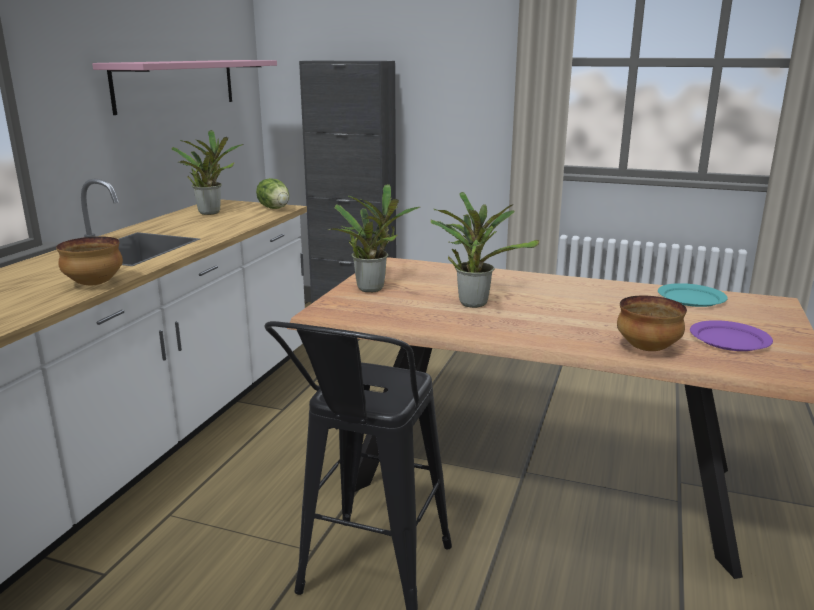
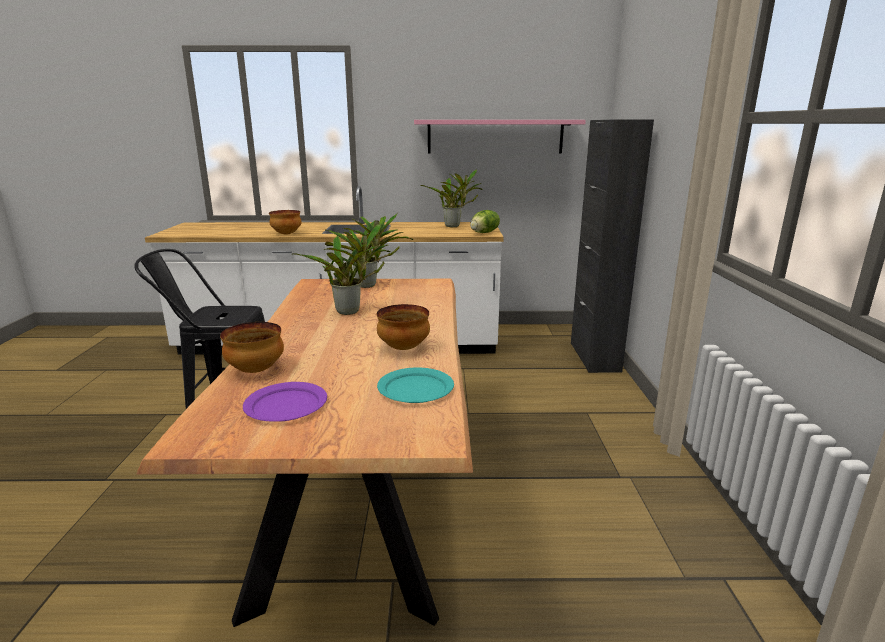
camera: 70 degrees right, 0 degrees up
(598, 293) = (403, 348): none -> bowl

